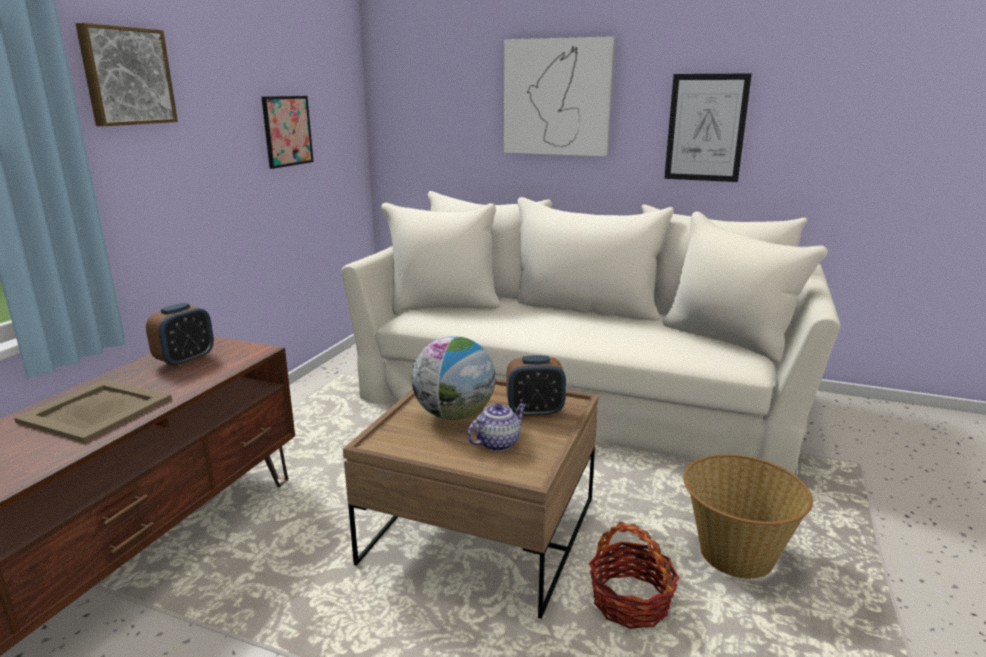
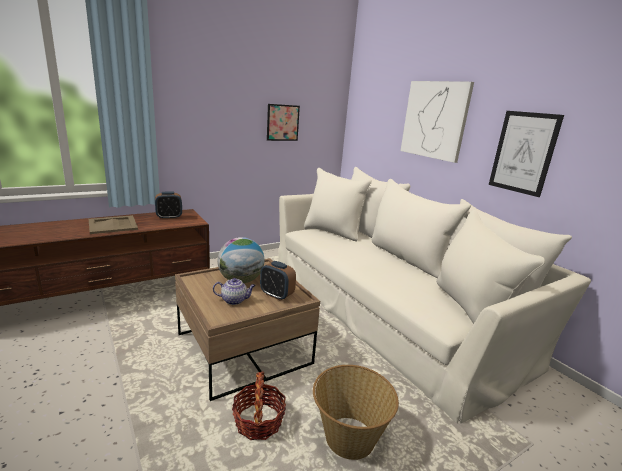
camera: 35 degrees right, 0 degrees up
(126, 76) = (187, 88): picture -> none

